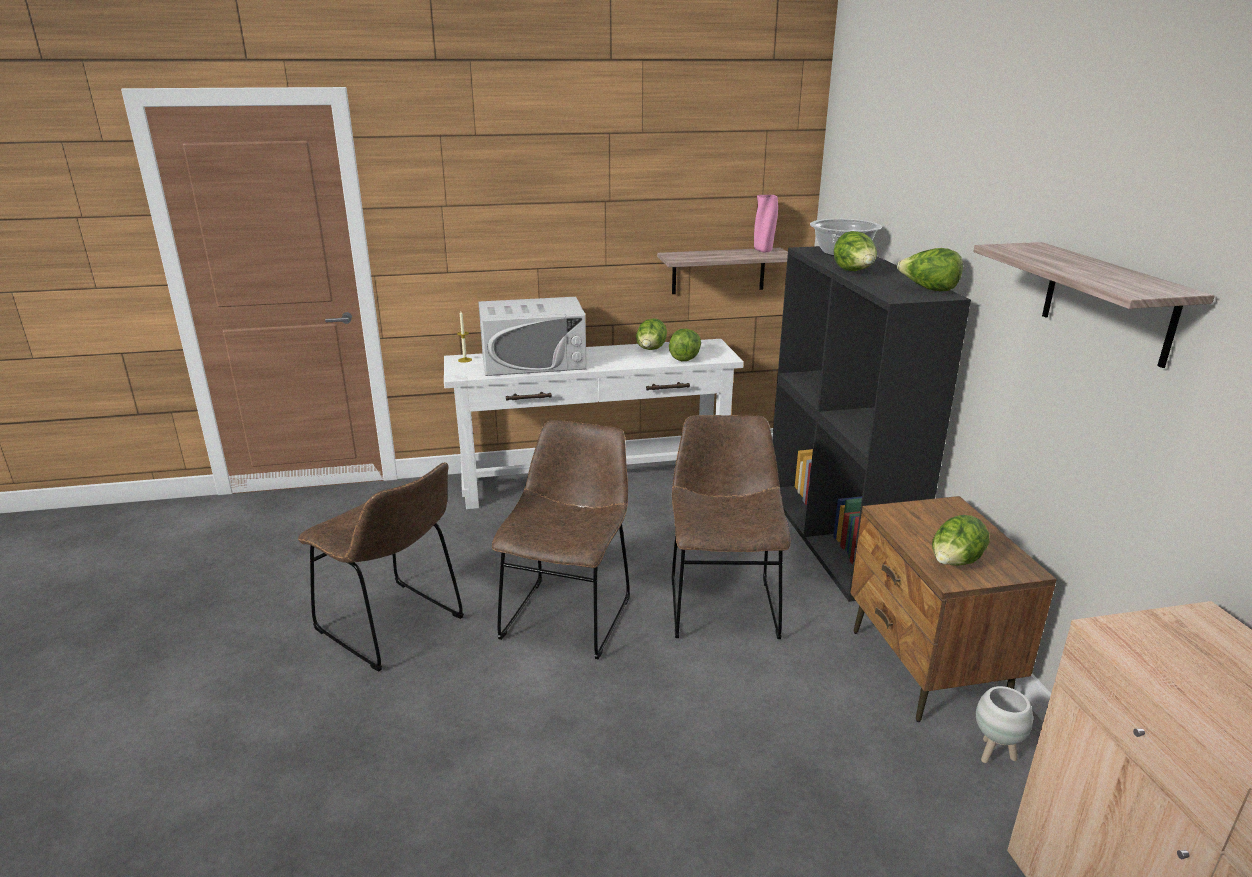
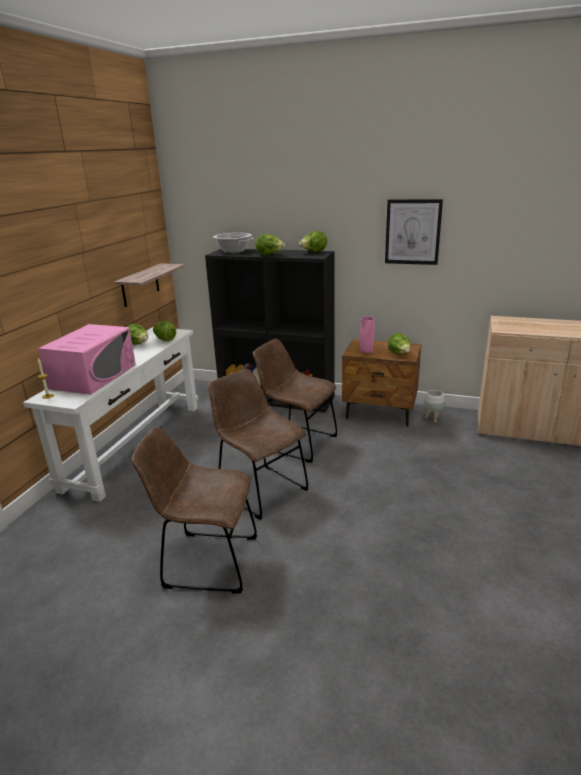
camera: 60 degrees left, 0 degrees up
(394, 627) = (206, 561): brown chair -> brown chair turned 150 degrees counterclockwise
(533, 361) = (94, 376): white microwave -> pink microwave
(763, 251) = (160, 266): pink vase -> pink vase (366, 351)
(1108, 303) = (412, 232): shelf -> picture

